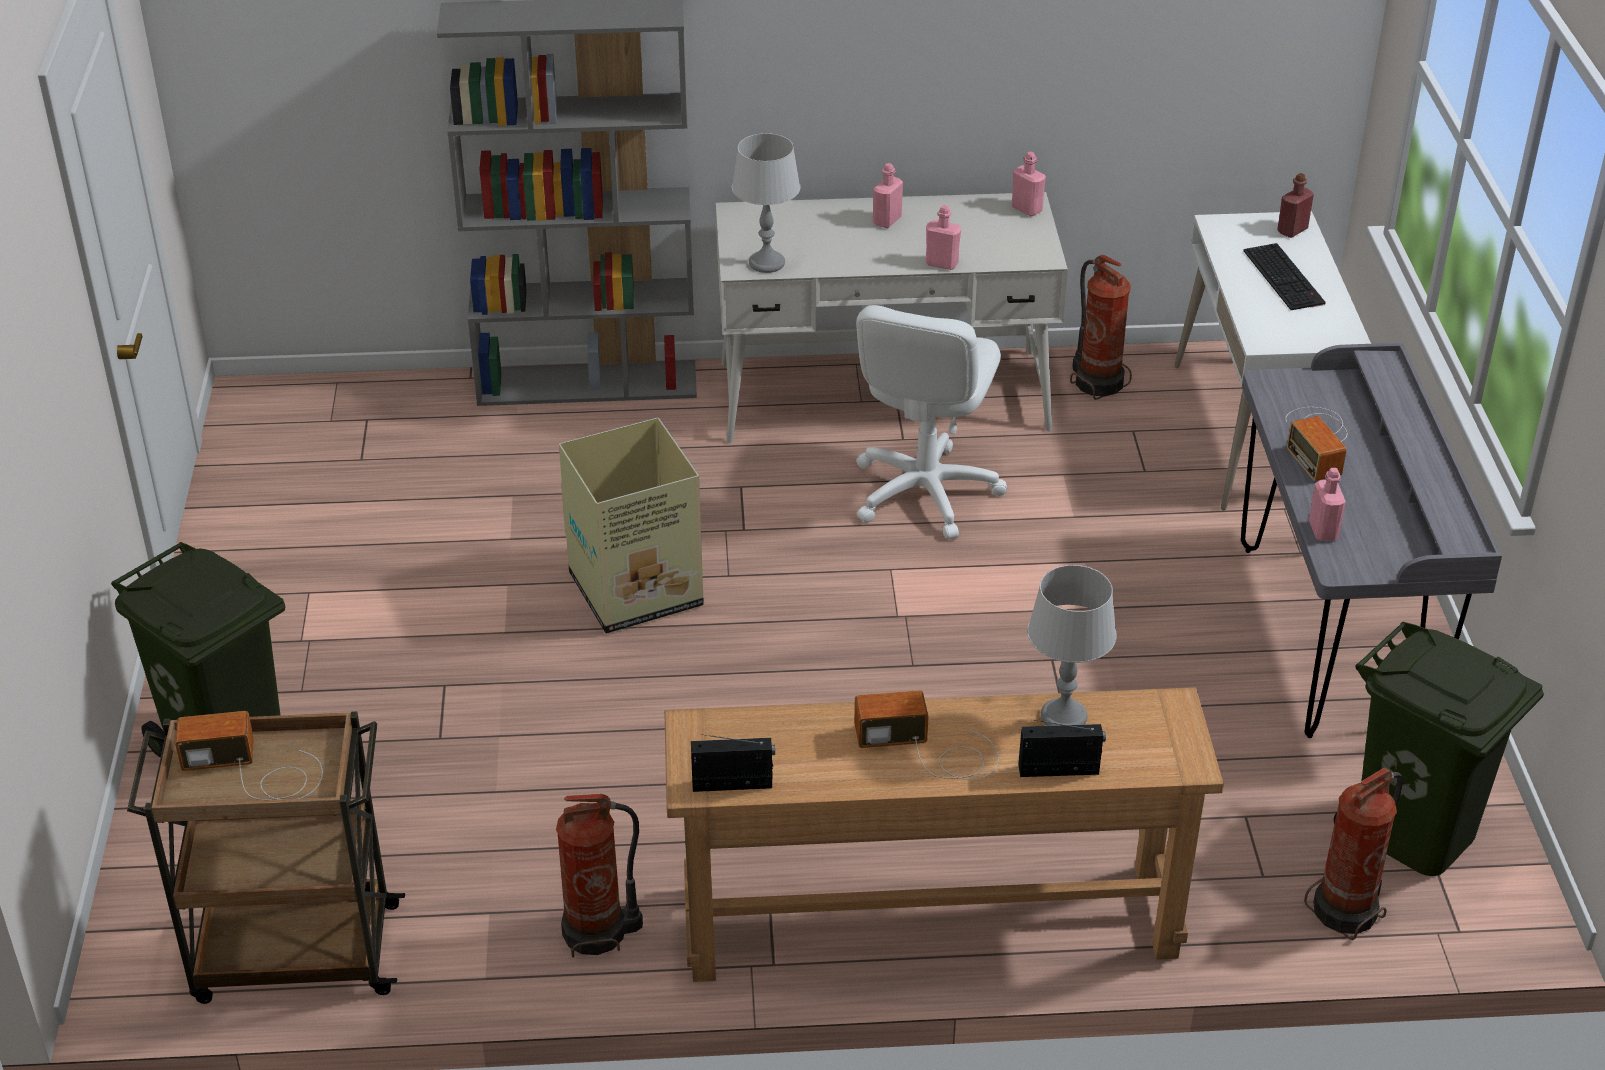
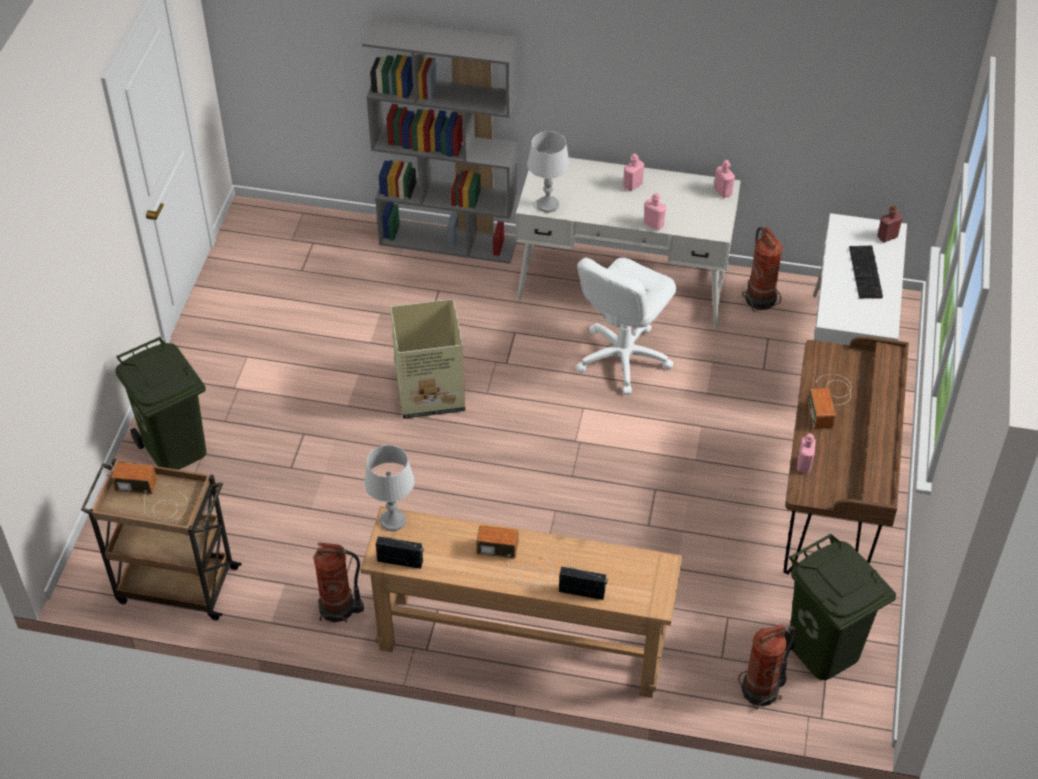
camera: 15 degrees right, 10 degrees up
(1063, 717) = (598, 558): grey table lamp -> grey table lamp (392, 521)
(1332, 637) = (830, 509): grey desk -> brown desk

